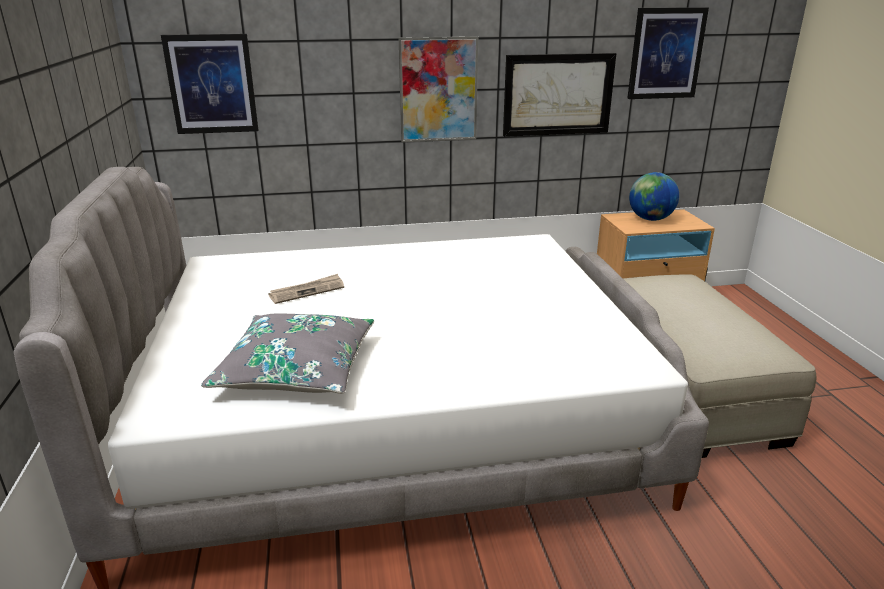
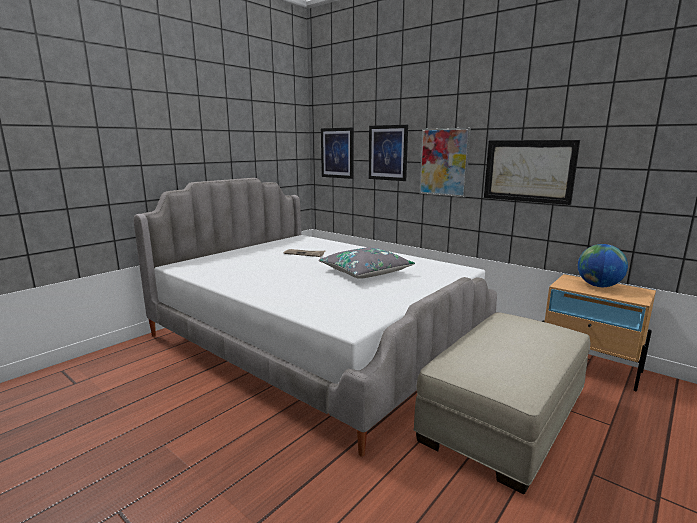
camera: 50 degrees right, 10 degrees down
(296, 369) = (235, 271): grey pillow -> grey pillow (365, 272)
(666, 53) = (634, 141): picture -> picture (388, 153)

